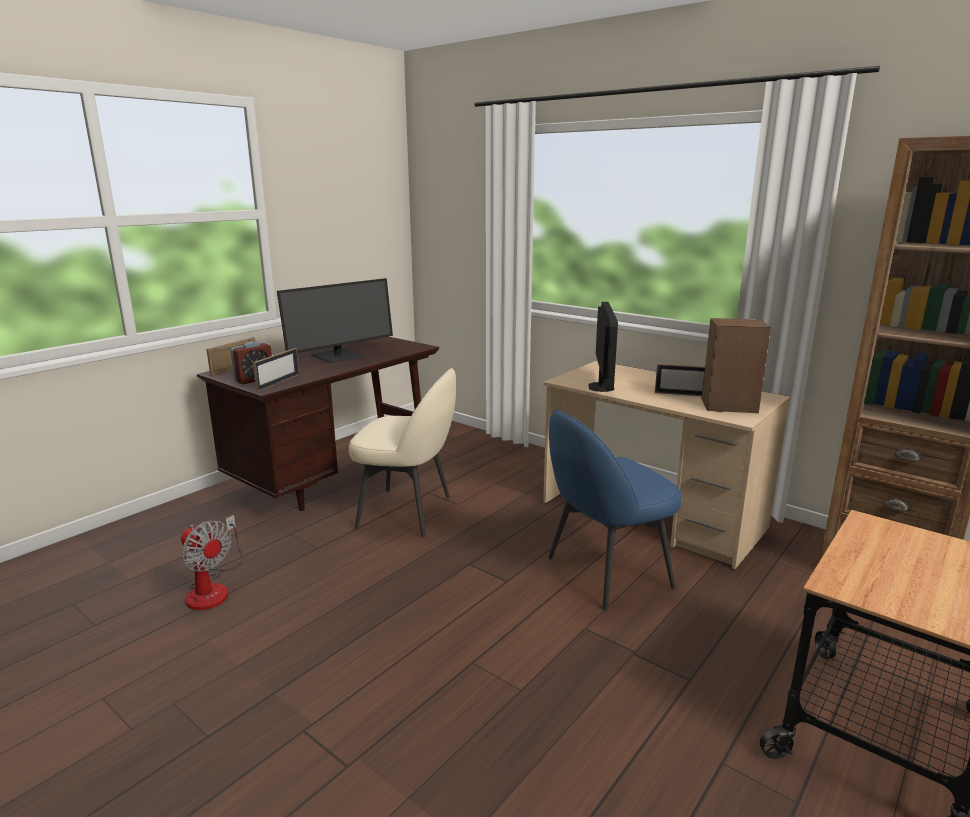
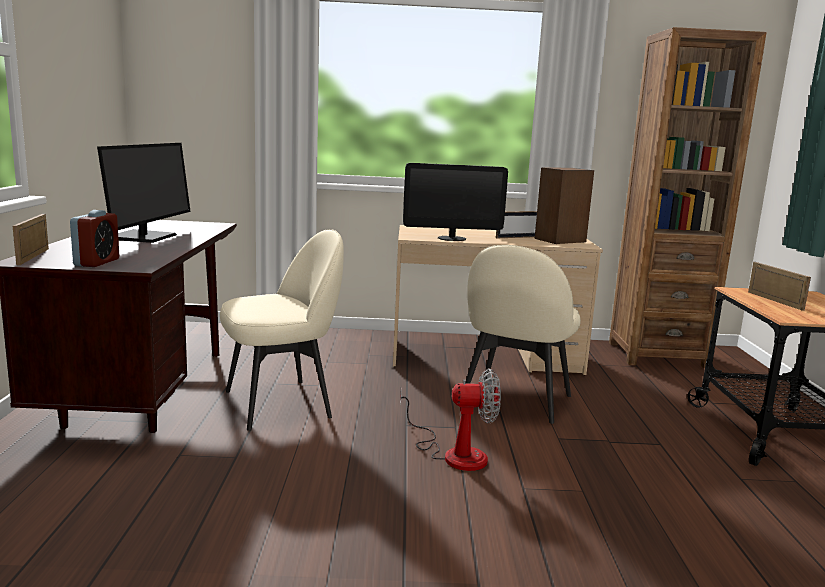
camera: 40 degrees left, 5 degrees down
(213, 588) = (170, 531): fan -> fan (454, 453)
(278, 382) = (138, 261): picture frame -> picture frame (774, 300)
(601, 387) = (452, 238): monitor -> monitor turned 120 degrees clockwise
(605, 573) = (514, 400): blue chair -> beige chair

